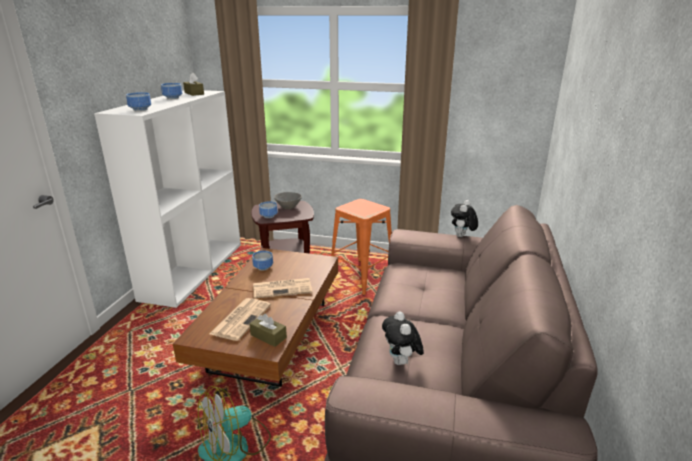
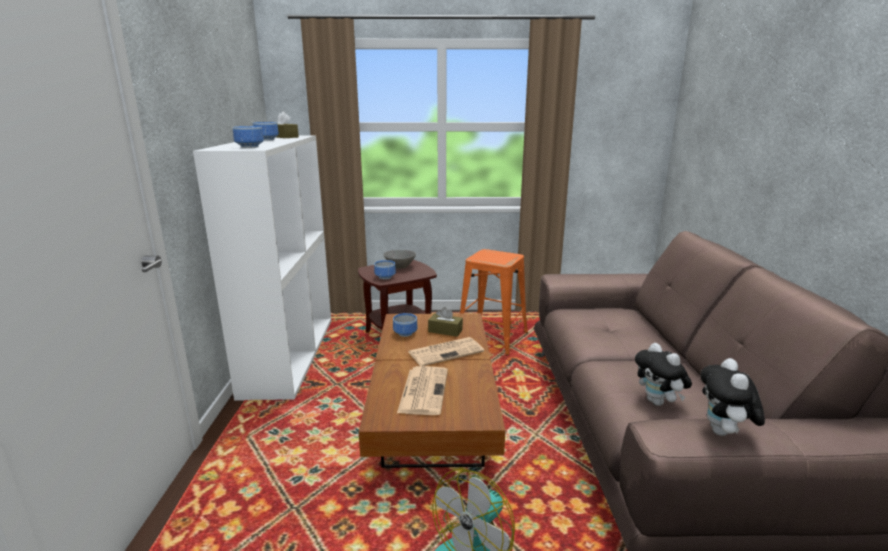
camera: 15 degrees left, 5 degrees down
(268, 336) = (471, 404): brown tissue box -> brown tissue box (445, 331)
(462, 236) = (617, 274): plush toy -> plush toy (723, 433)

